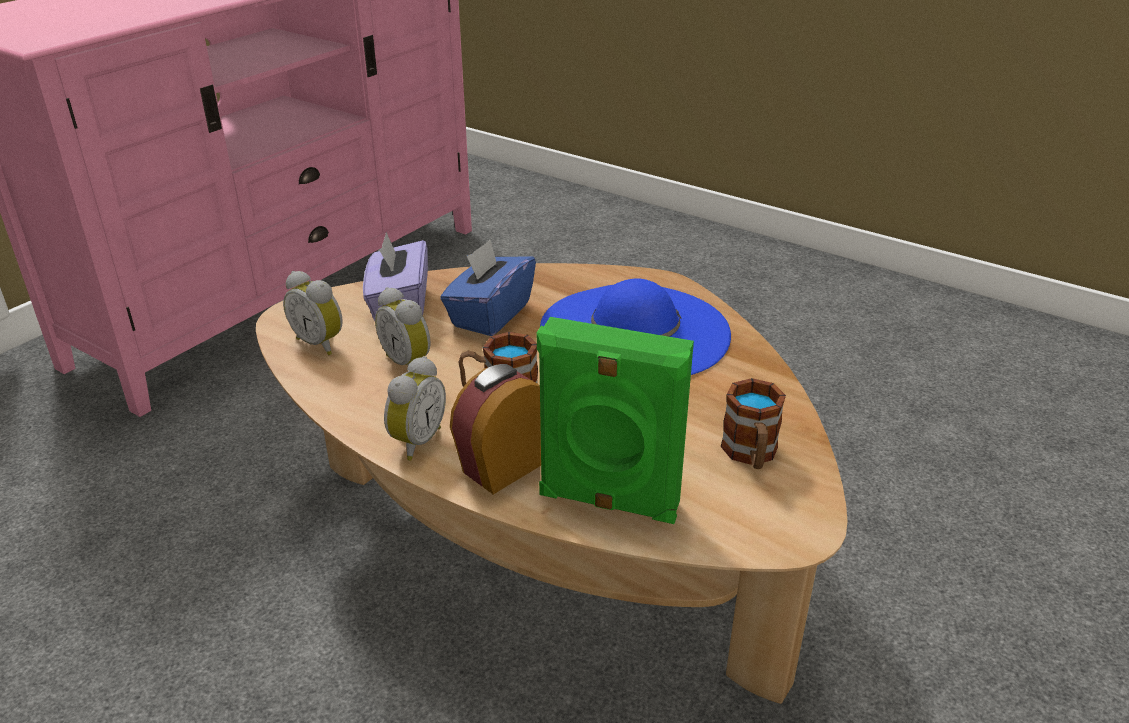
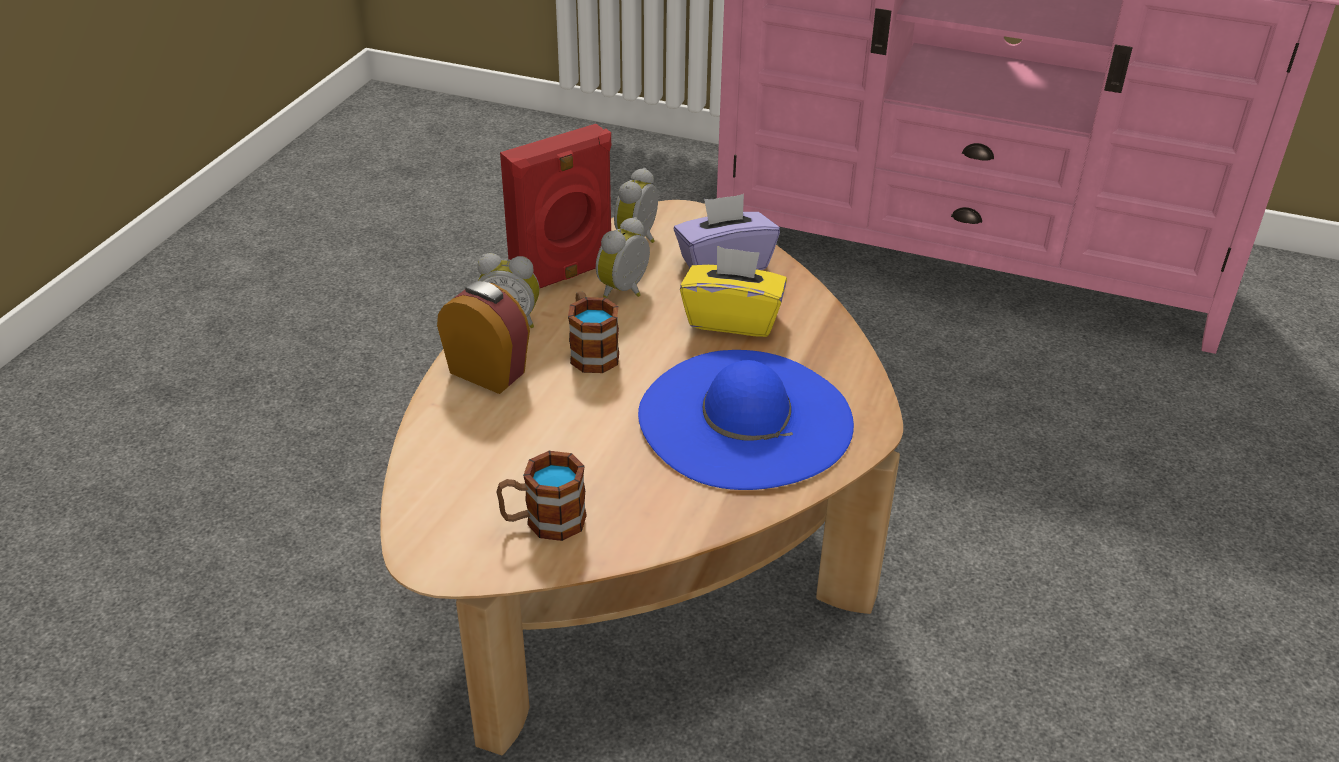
camera: 75 degrees right, 5 degrees up
(355, 397) = (564, 276): none -> red speaker
(490, 315) = (732, 319): blue tissue box -> yellow tissue box
(608, 502) = (451, 437): green speaker -> none

